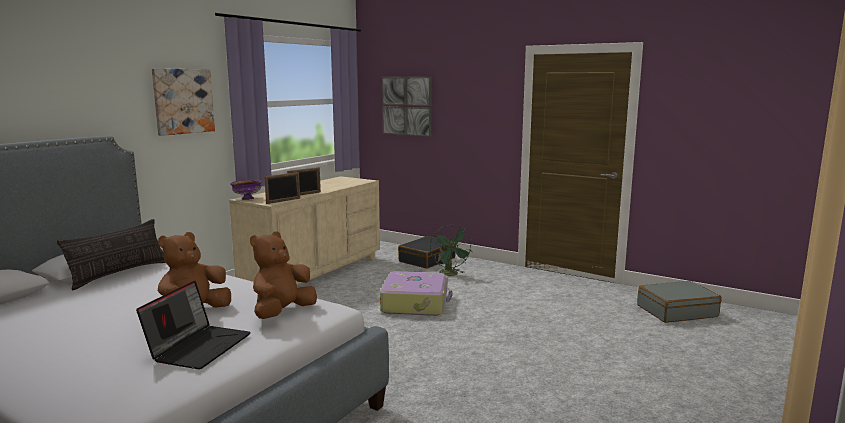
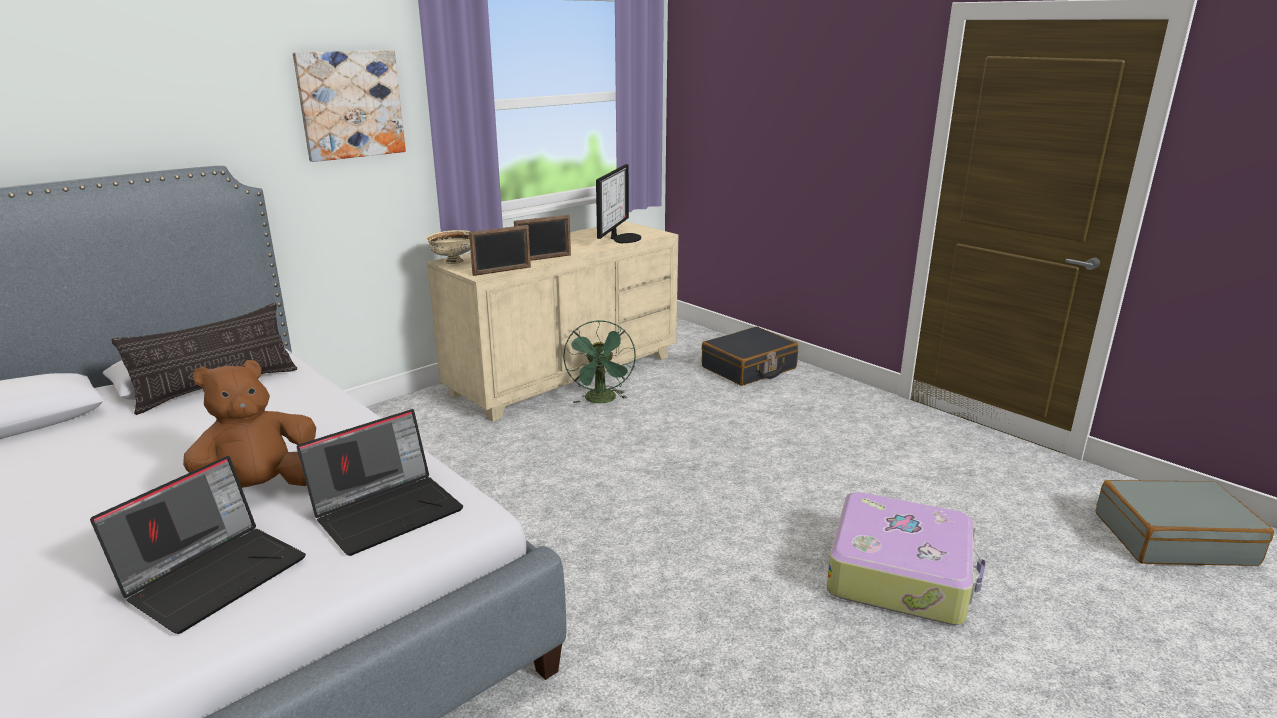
camera: 15 degrees right, 10 degrees up
(247, 199) = (453, 262): purple bowl -> beige bowl
(282, 313) = (388, 510): brown plush toy -> laptop
(346, 183) = (623, 238): none -> monitor
(407, 106) = (739, 107): picture -> none
(415, 303) = (696, 455): suitcase -> suitcase (900, 573)
(450, 274) = (776, 402): green fan -> green fan (602, 400)

